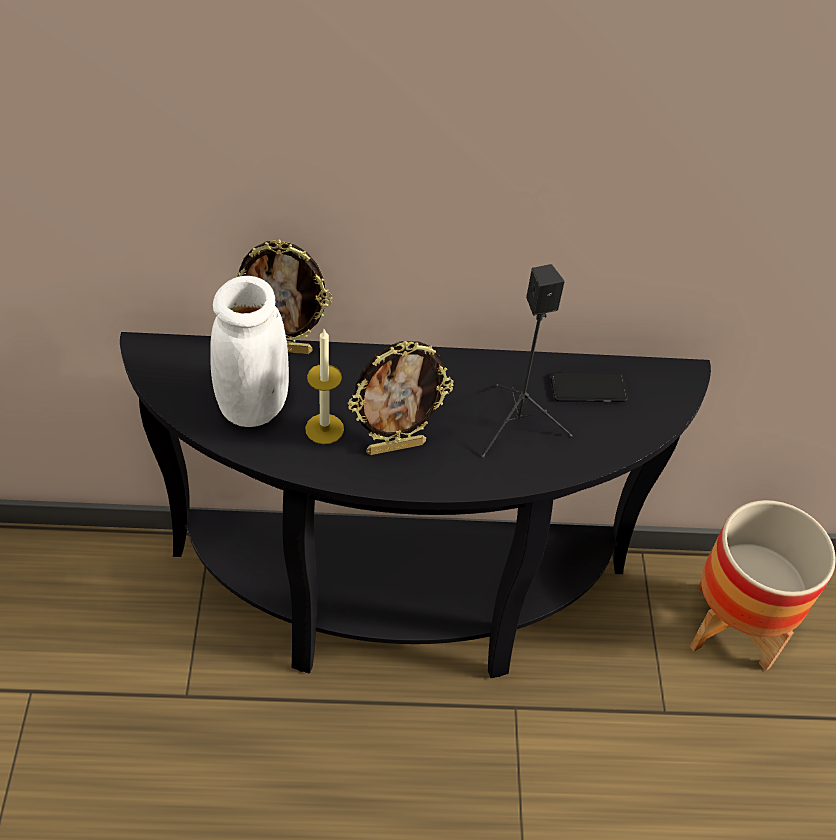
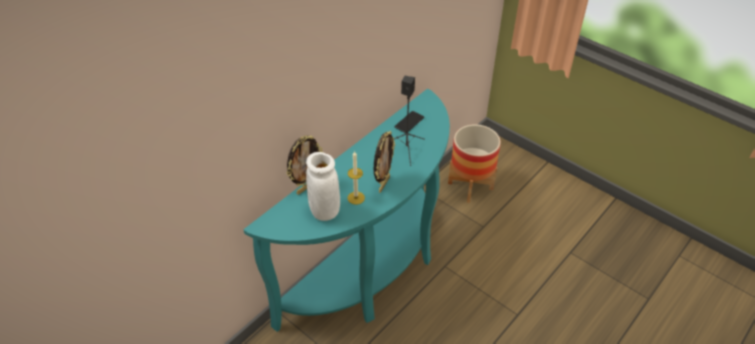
camera: 45 degrees left, 5 degrees down
(398, 606) = (373, 272): black console table -> turquoise console table

